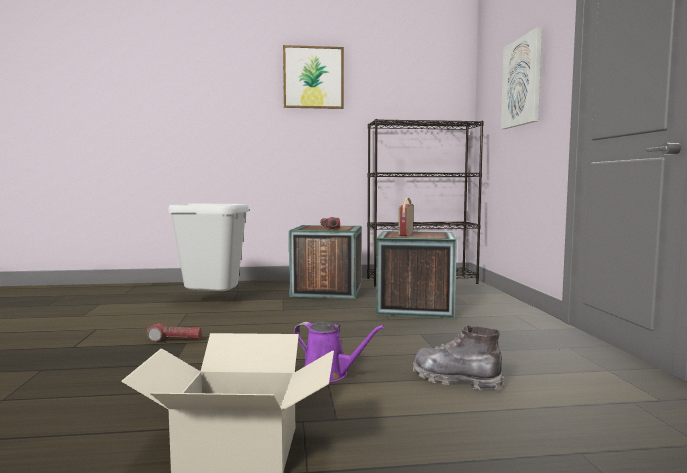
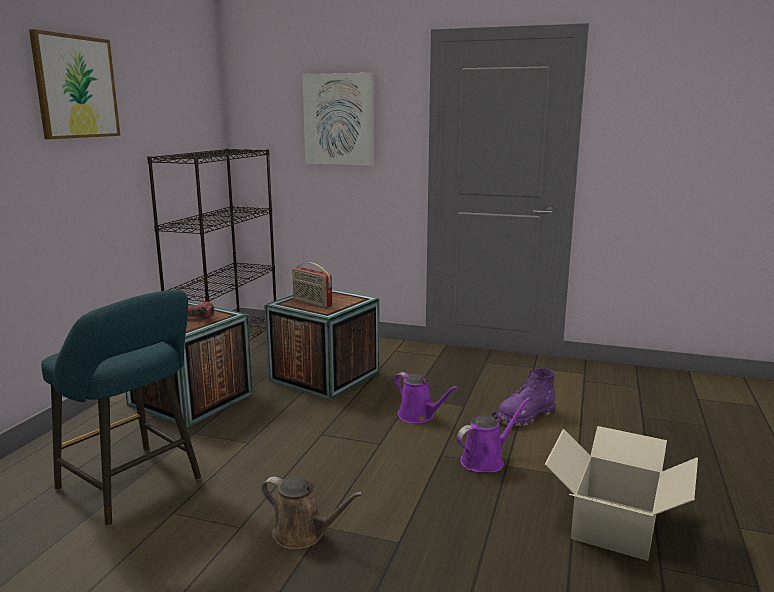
camera: 65 degrees left, 10 degrees up
(174, 339) = (303, 534): flashlight -> brown watering can
(210, 302) = (134, 487): grey trash can -> turquoise stool
(387, 341) = (419, 416): none -> purple watering can
(456, 380) = (525, 416): grey boot -> purple boot

